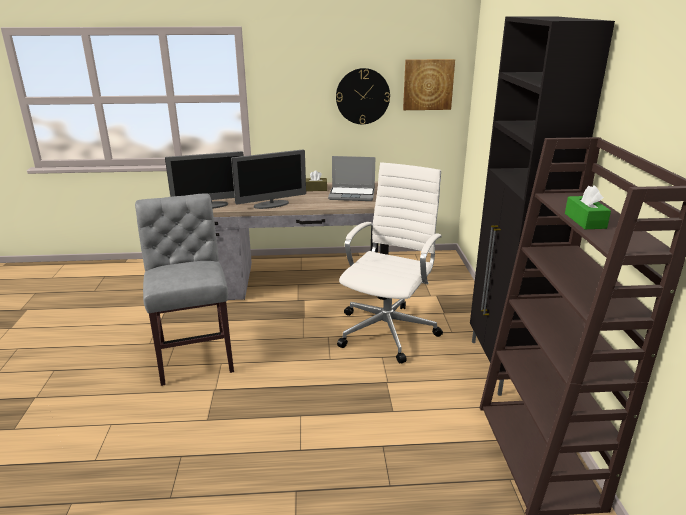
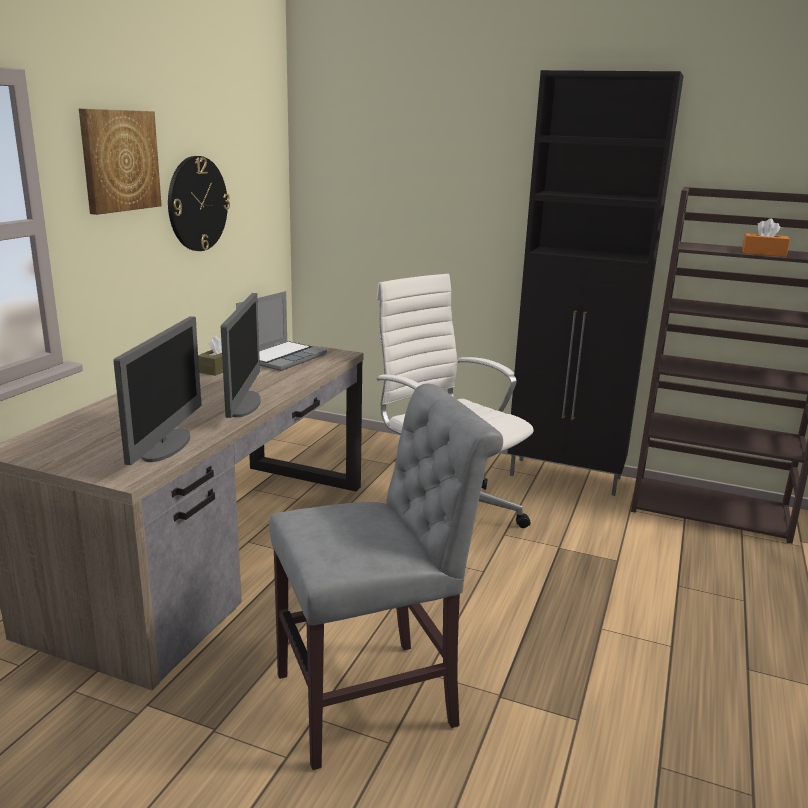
camera: 65 degrees left, 5 degrees down
(195, 354) = (375, 698): grey chair -> grey chair turned 150 degrees clockwise
(428, 84) = (256, 179): picture -> picture (119, 160)
(585, 221) = (763, 253): green tissue box -> orange tissue box

